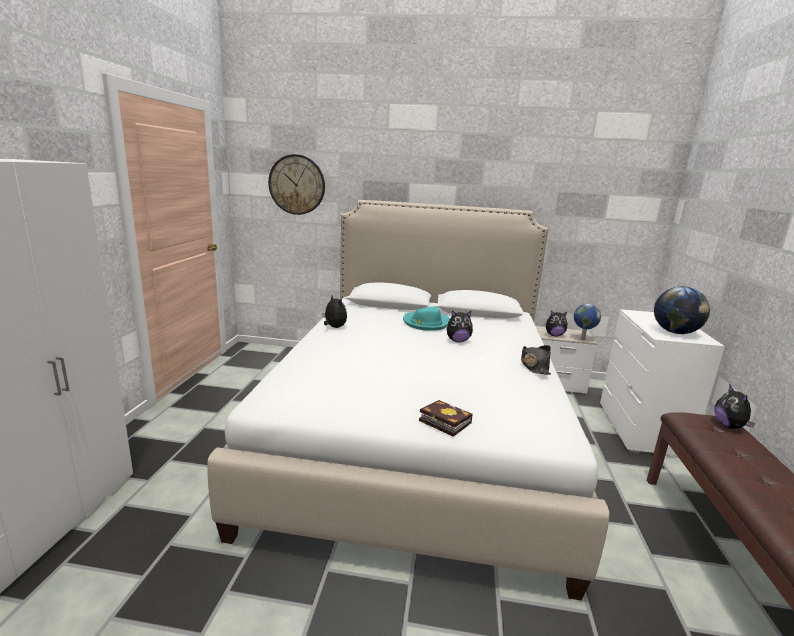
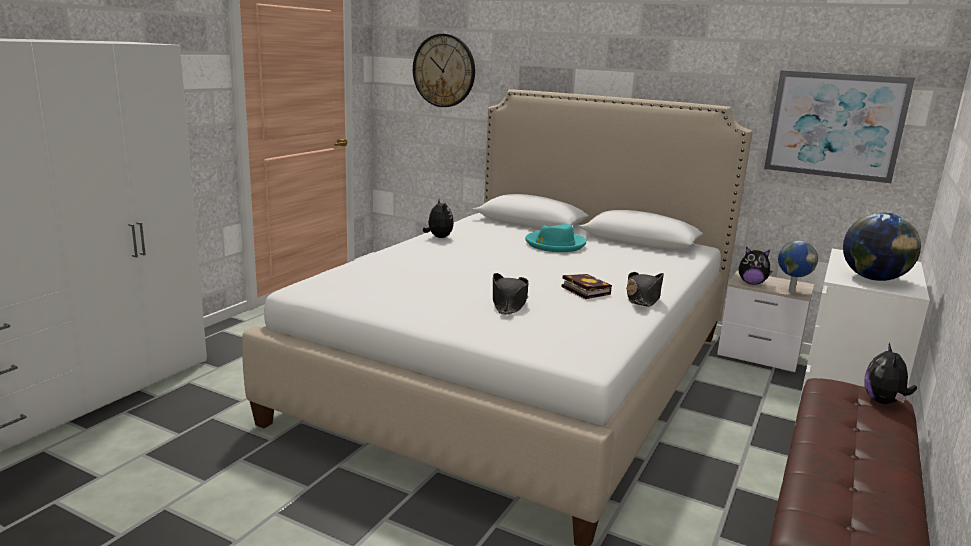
camera: 20 degrees right, 0 degrees up
(442, 421) = (467, 325): book -> book (583, 290)
(449, 388) = (509, 302): none -> black hat
(458, 341) = (574, 265): plush toy -> none
(600, 222) = (835, 125): none -> picture

